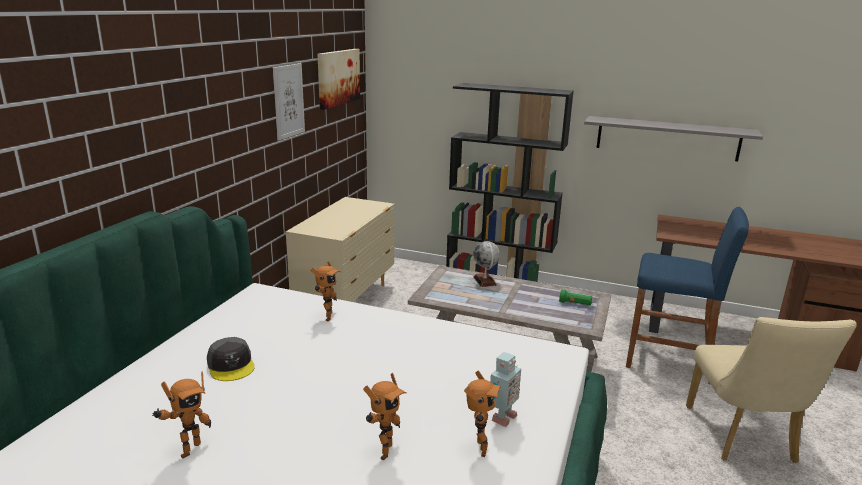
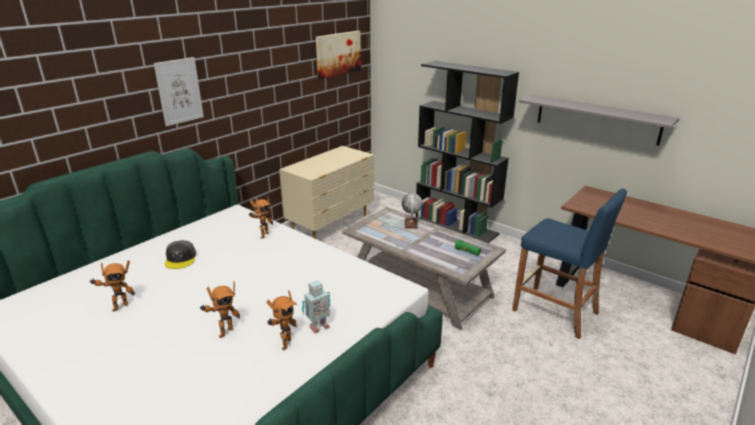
camera: 20 degrees right, 5 degrees up
(288, 101) = (285, 73): picture -> picture (179, 91)
(743, 439) = (571, 387): beige chair -> none

